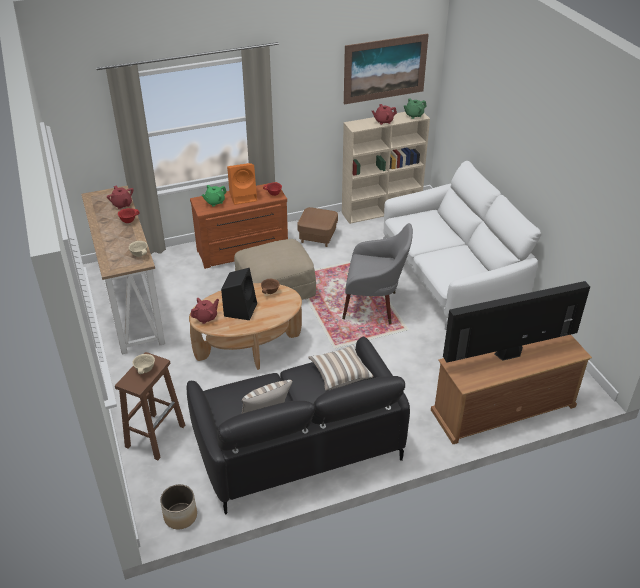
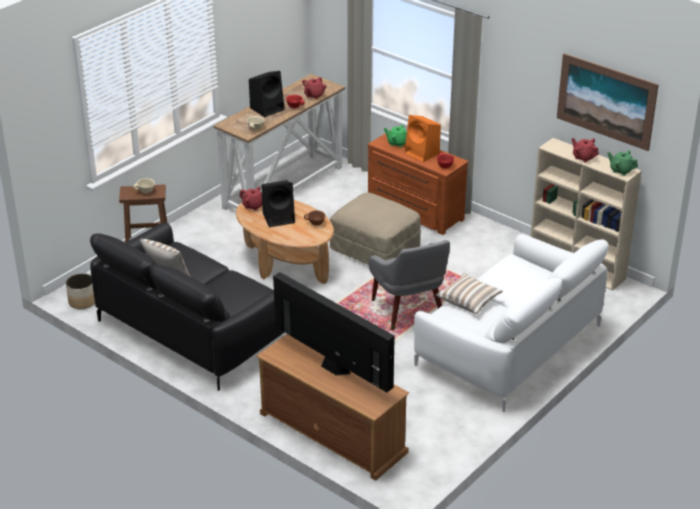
camera: 60 degrees right, 5 degrees down
(112, 236) = (267, 108): none -> black speaker
(317, 237) = (483, 244): brown ottoman -> none
(340, 374) = (247, 296): pillow -> pillow (469, 301)

